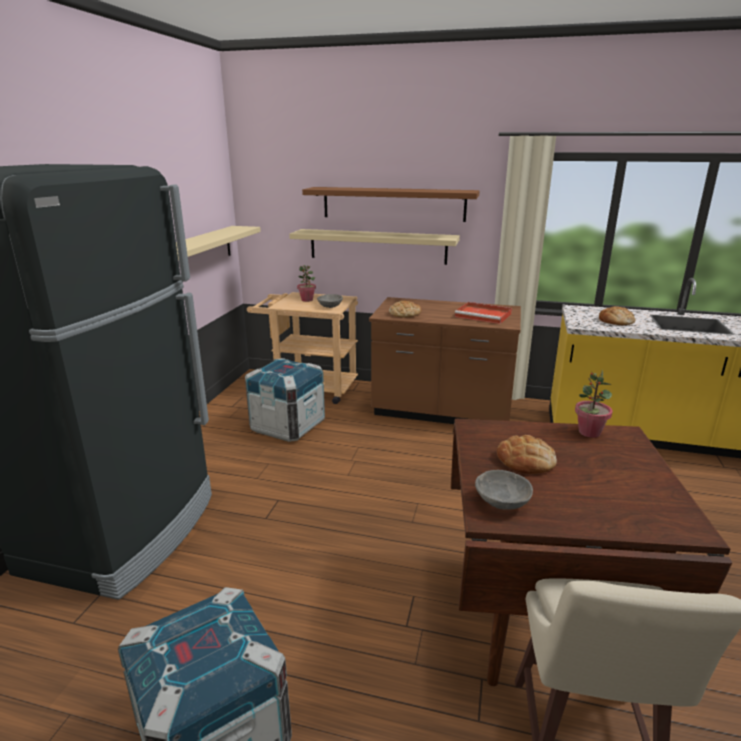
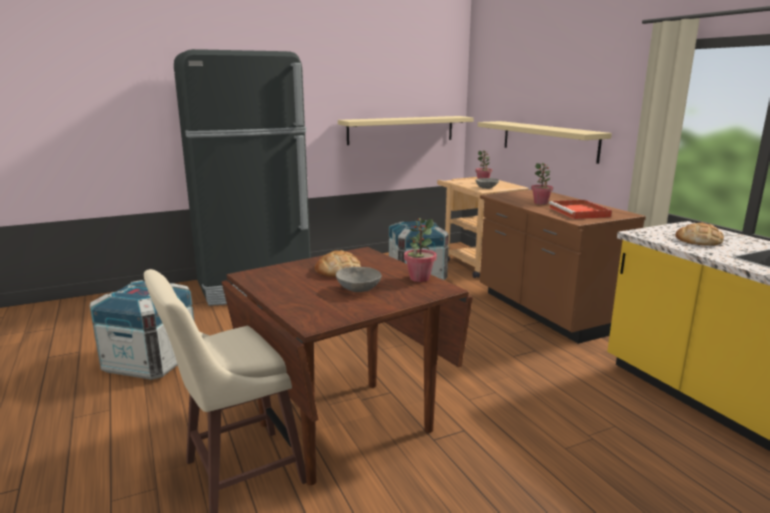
camera: 50 degrees right, 5 degrees down
(393, 204) = (563, 99): brown shelf -> none
(404, 313) = (514, 198): bread -> none
(436, 313) = (540, 203): none -> potted plant
(501, 502) = (270, 274): grey bowl -> grey bowl (358, 289)

